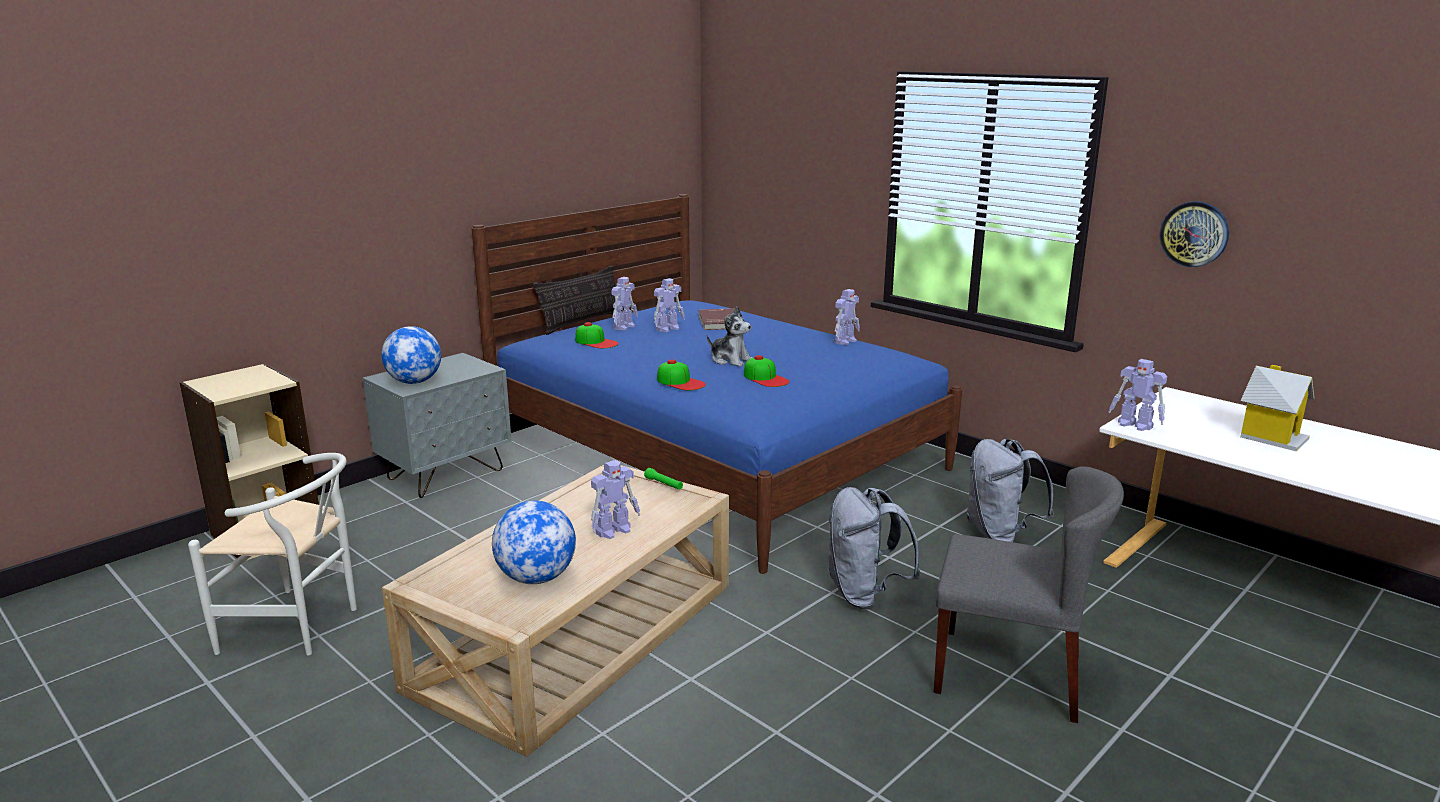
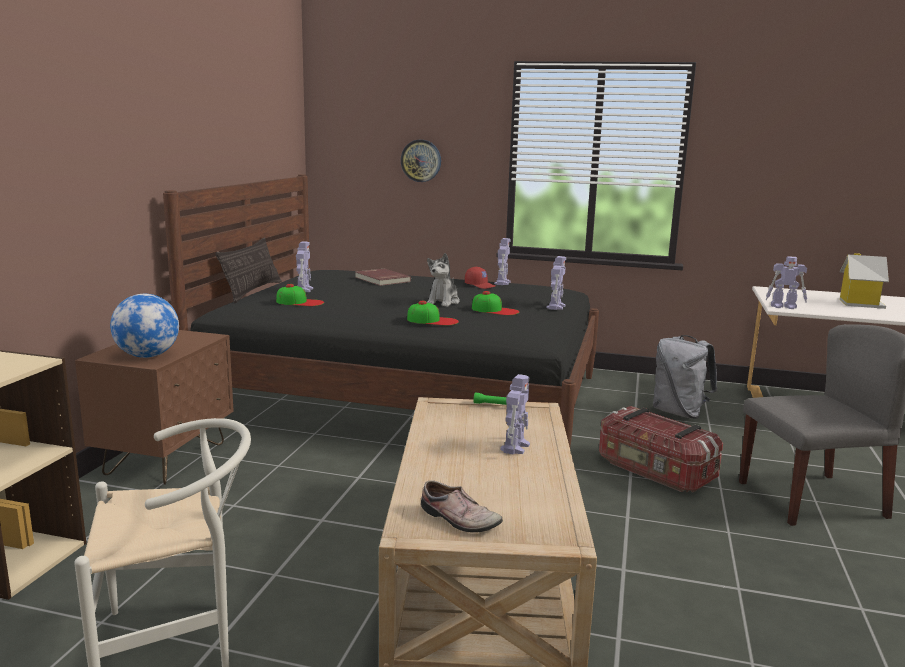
camera: 30 degrees left, 5 degrees down
(446, 474) = (166, 459): grey nightstand -> brown nightstand
(465, 582) = (458, 519): none -> shoe
(536, 578) = (515, 499): globe -> none
(668, 328) = (347, 287): toy robot -> toy robot (556, 306)
(716, 456) = (408, 398): blue bed -> black bed
(730, 360) = (443, 302): plush toy -> plush toy turned 105 degrees clockwise
(811, 342) = (480, 285): none -> red cap
(865, 594) = (654, 472): grey backpack -> storage box
(1194, 234) = (766, 173): wall clock -> wall clock (421, 160)

